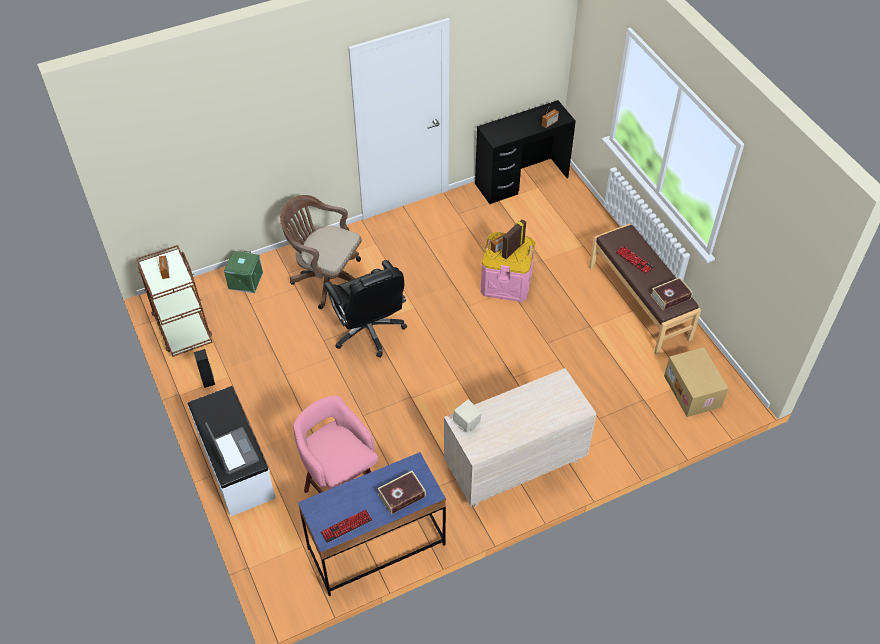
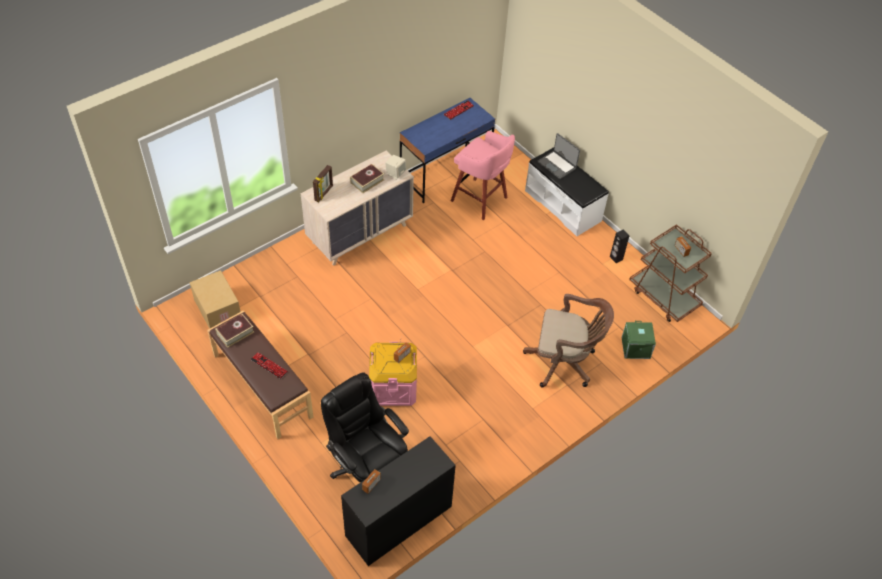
camera: 165 degrees right, 0 degrees up
(369, 331) = (505, 318): black office chair -> black office chair (367, 466)
(402, 495) = (429, 130): book -> book (367, 181)
(512, 249) = (389, 356): picture frame -> picture frame (324, 193)

